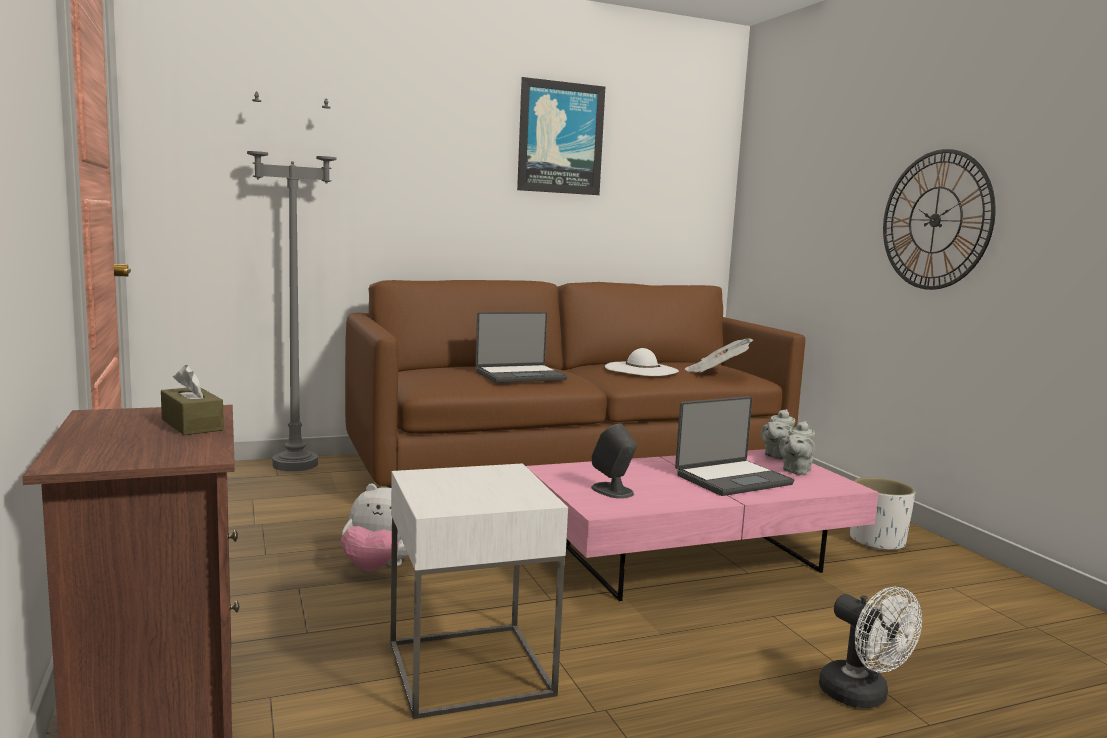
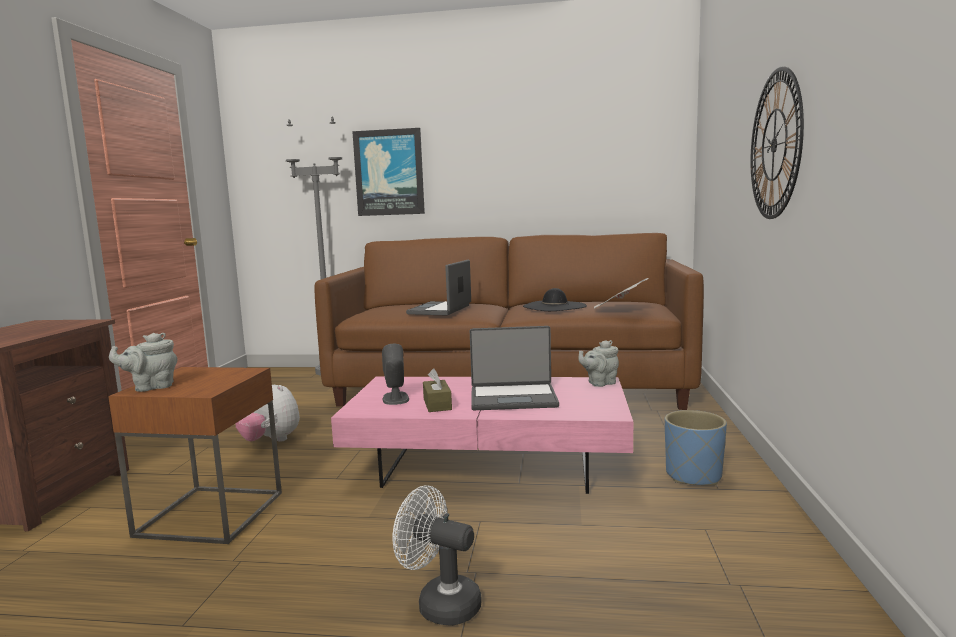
camera: 30 degrees right, 0 degrees up
(192, 425) = (52, 329): brown tissue box -> brown tissue box (437, 404)
(470, 668) = (210, 514): white side table -> brown side table
(520, 375) = (441, 310): laptop -> laptop turned 105 degrees clockwise
(560, 138) = (518, 120): picture -> picture (389, 172)
(641, 369) = (554, 306): white hat -> black hat
(795, 471) = (589, 396): grey teapot -> grey teapot (151, 387)
(862, 697) = (440, 603): white fan -> white fan turned 120 degrees clockwise
(876, 542) = (693, 475): white planter -> blue planter

